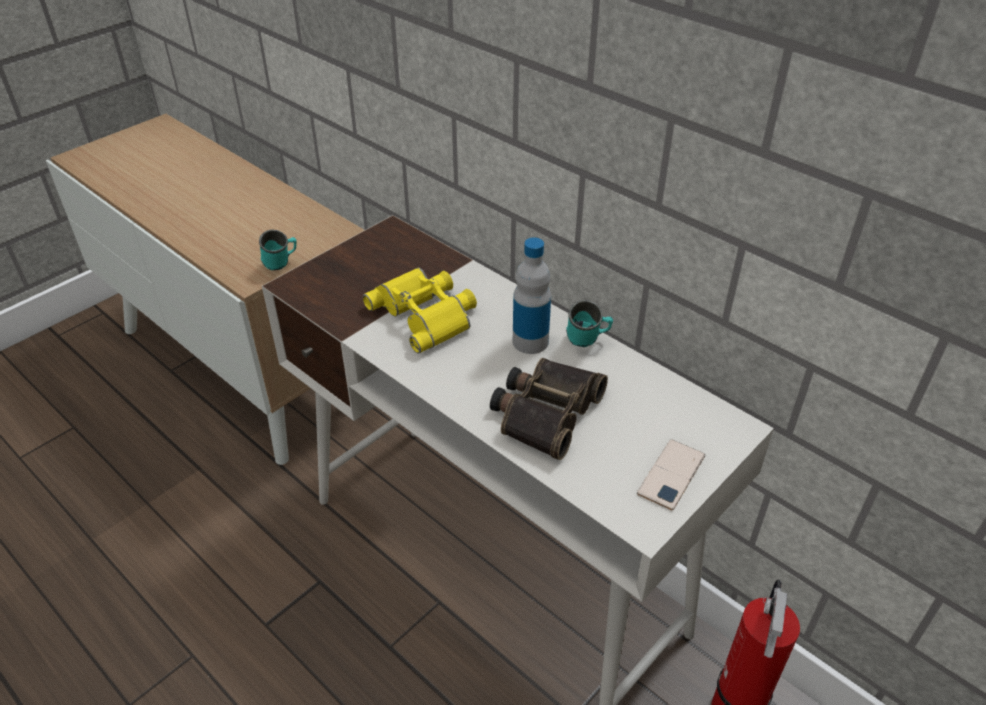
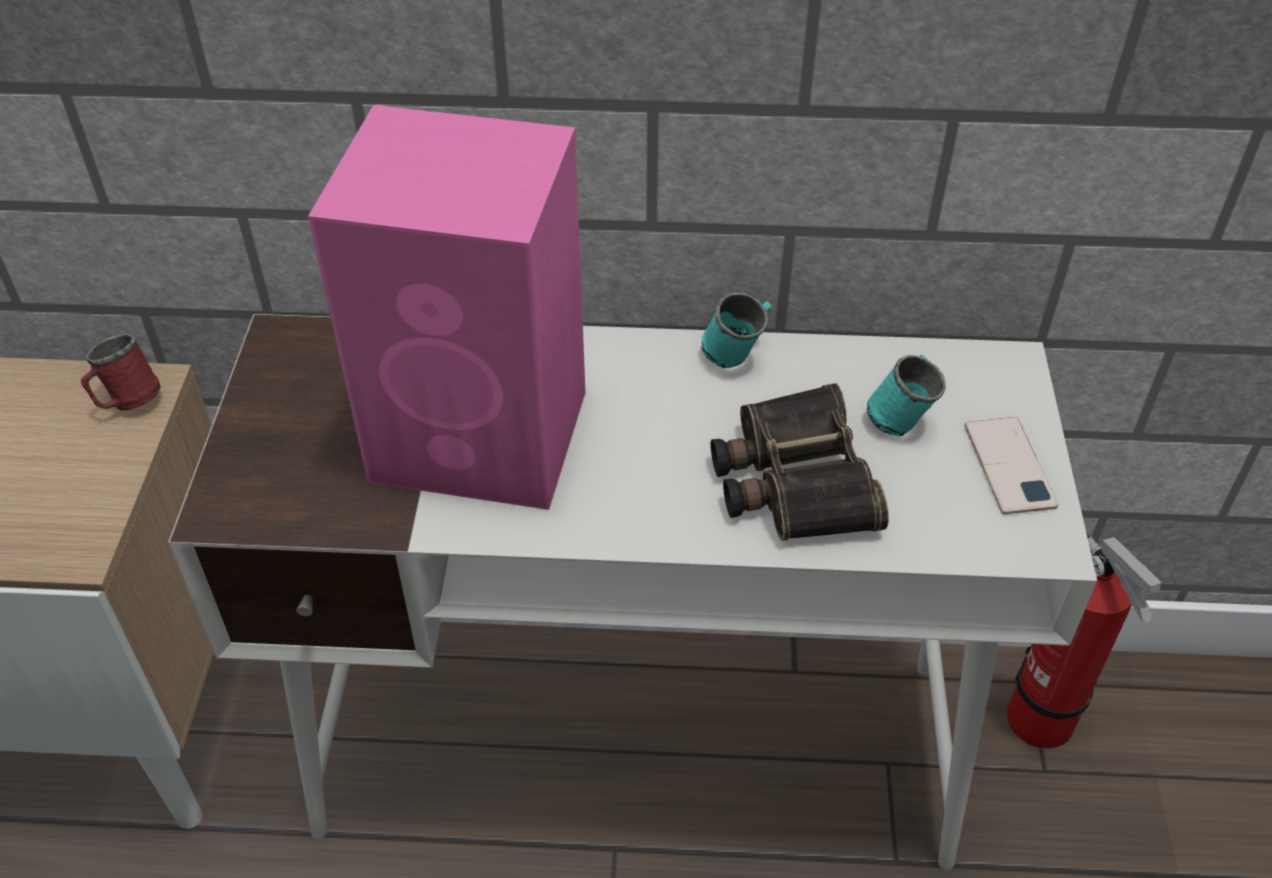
camera: 40 degrees left, 5 degrees up
(282, 265) = (107, 494): turquoise mug -> turquoise mug (901, 417)
(327, 233) = (127, 402): none -> red mug
(426, 314) = (485, 437): yellow binoculars -> pink speaker
(530, 341) = (668, 395): bottle -> none

